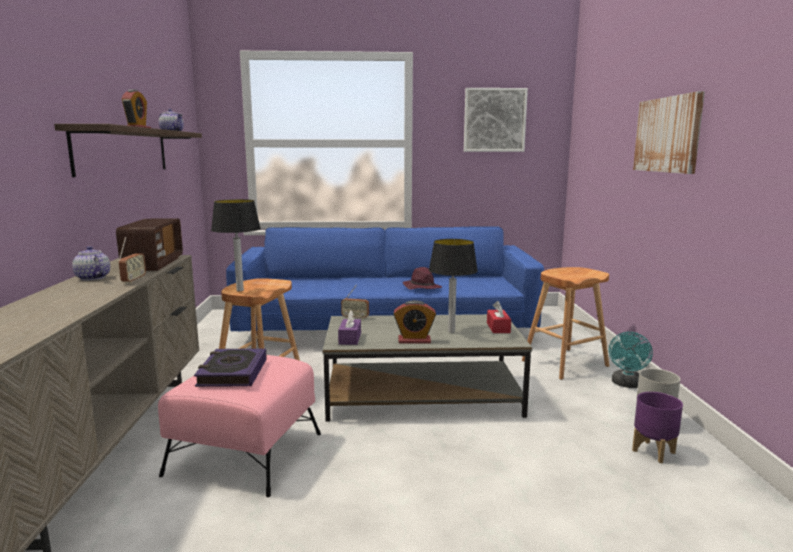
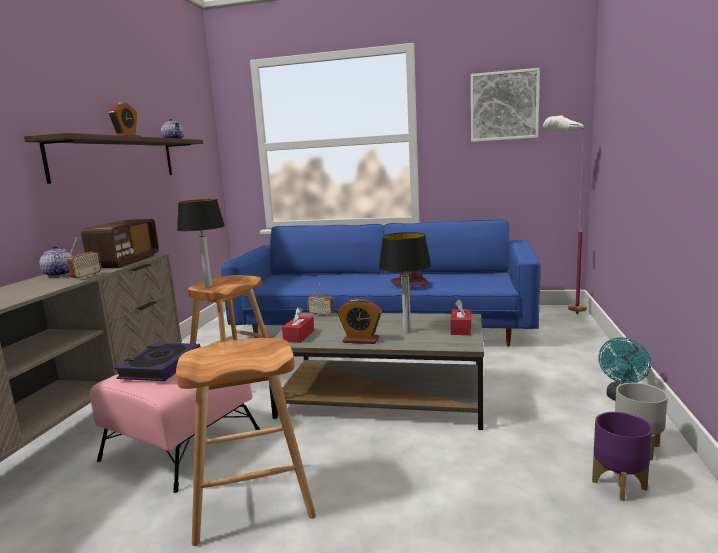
camera: 15 degrees right, 0 degrees up
(350, 338) = (299, 336): purple tissue box -> red tissue box
(544, 315) = (562, 315): none -> white floor lamp
(564, 363) = (559, 370): brown stool -> brown stool (252, 501)
(667, 135) = (669, 101): picture -> none

